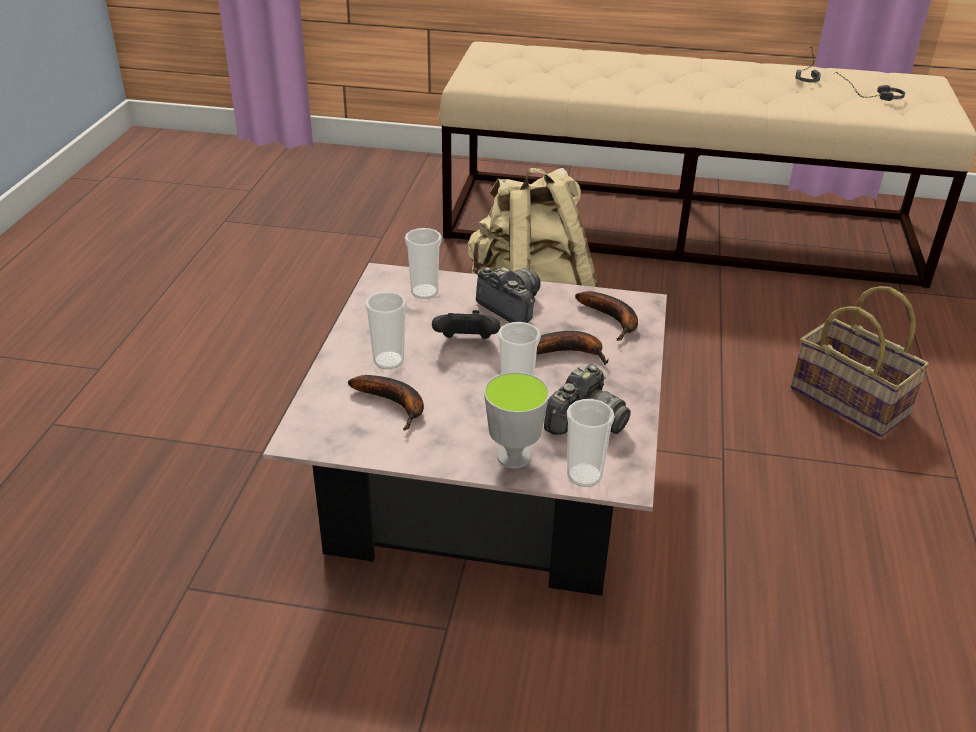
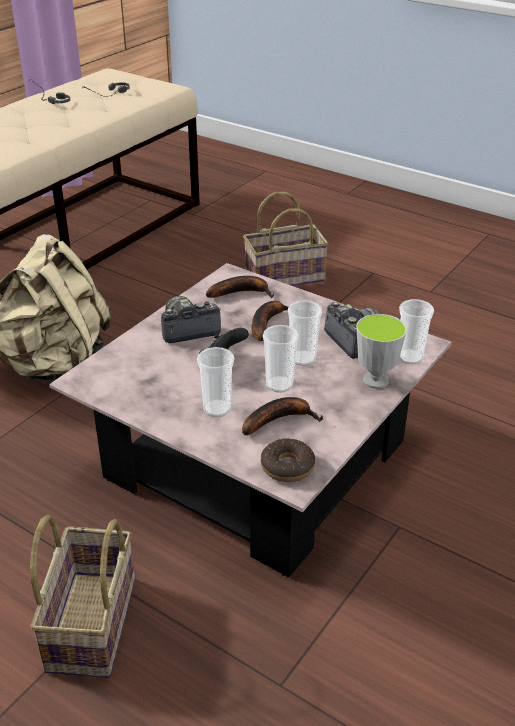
camera: 65 degrees left, 0 degrees up
(220, 443) = (90, 621): none -> basket
(320, 428) = (287, 467): none -> donut
(424, 292) = (129, 365): cup -> cup (279, 385)

